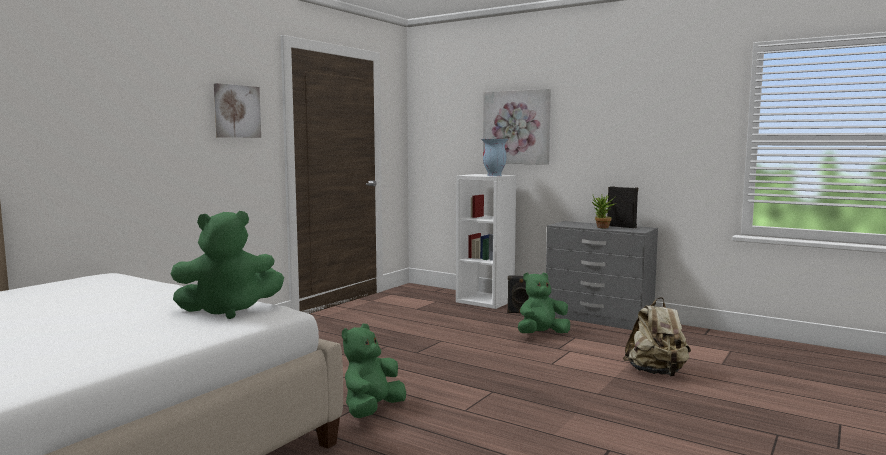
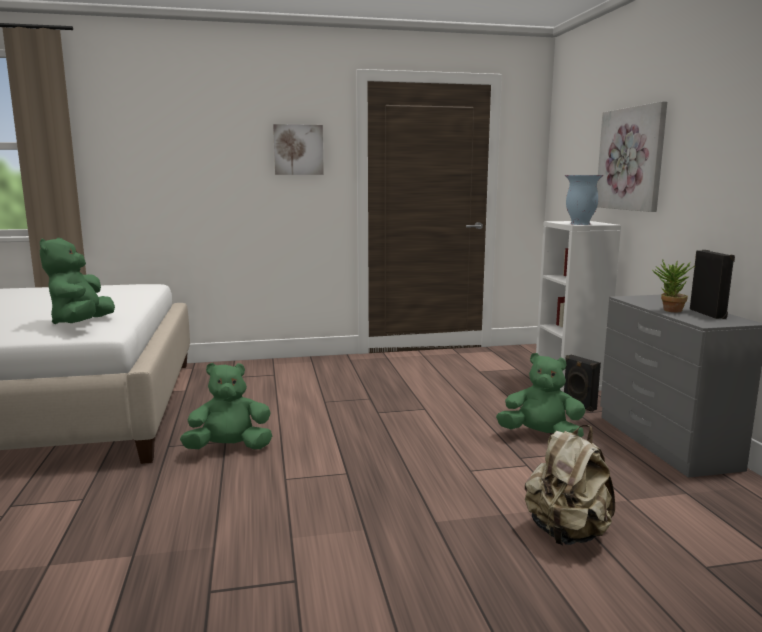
camera: 45 degrees right, 5 degrees up
(228, 311) = (82, 323): green plush toy -> green plush toy turned 60 degrees clockwise

